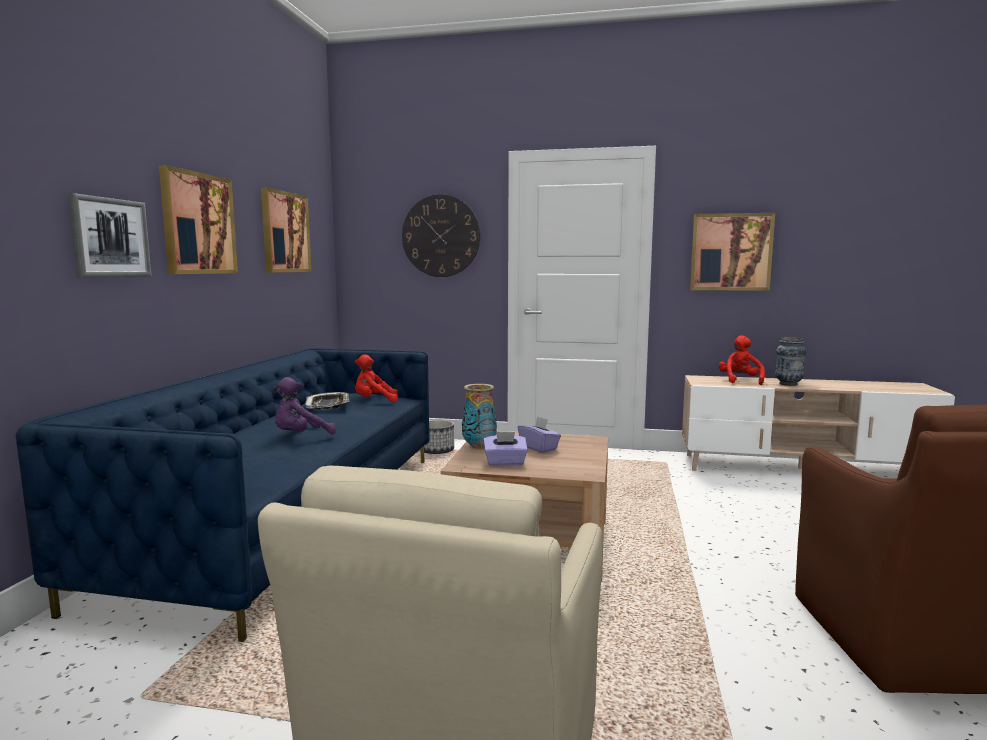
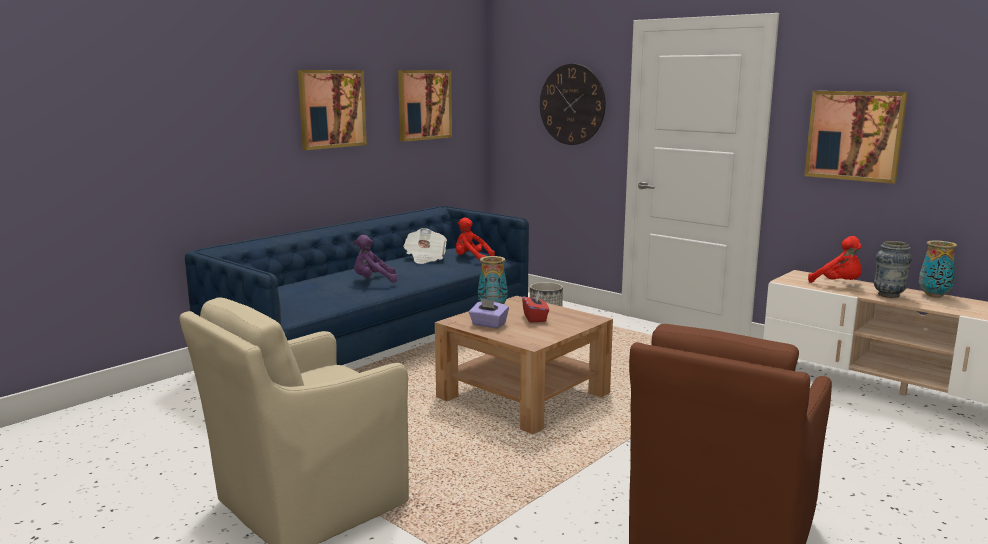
camera: 30 degrees right, 5 degrees up
(110, 238) = (256, 128): picture -> none
(328, 405) = (425, 258): tray -> newspaper
(539, 448) = (535, 318): purple tissue box -> red tissue box
(740, 381) = (839, 284): red plush toy -> red plush toy turned 105 degrees clockwise
(813, 381) = (934, 295): none -> vase

